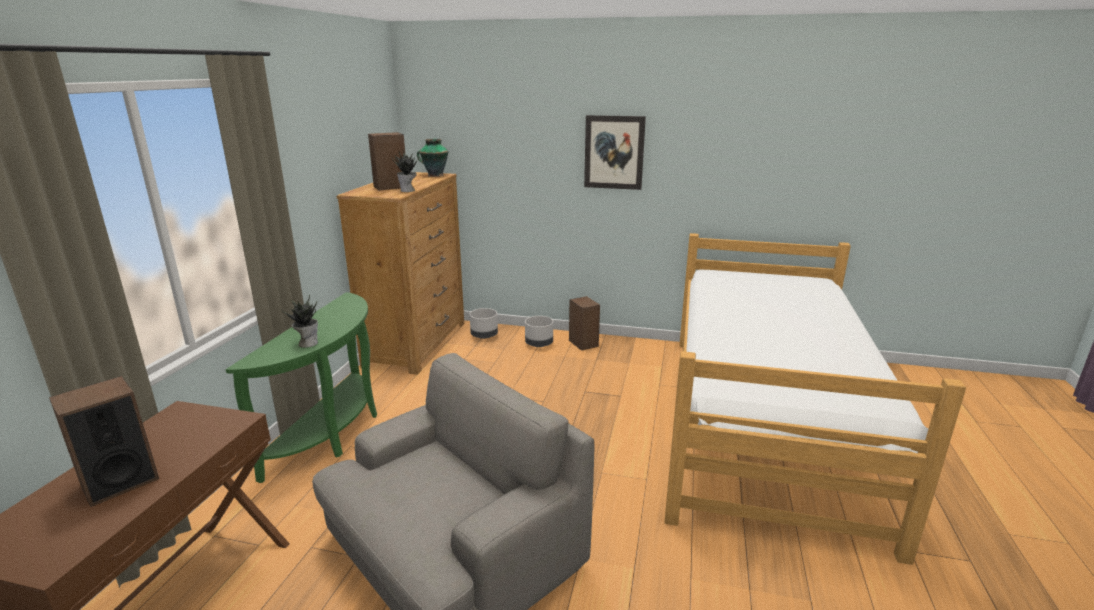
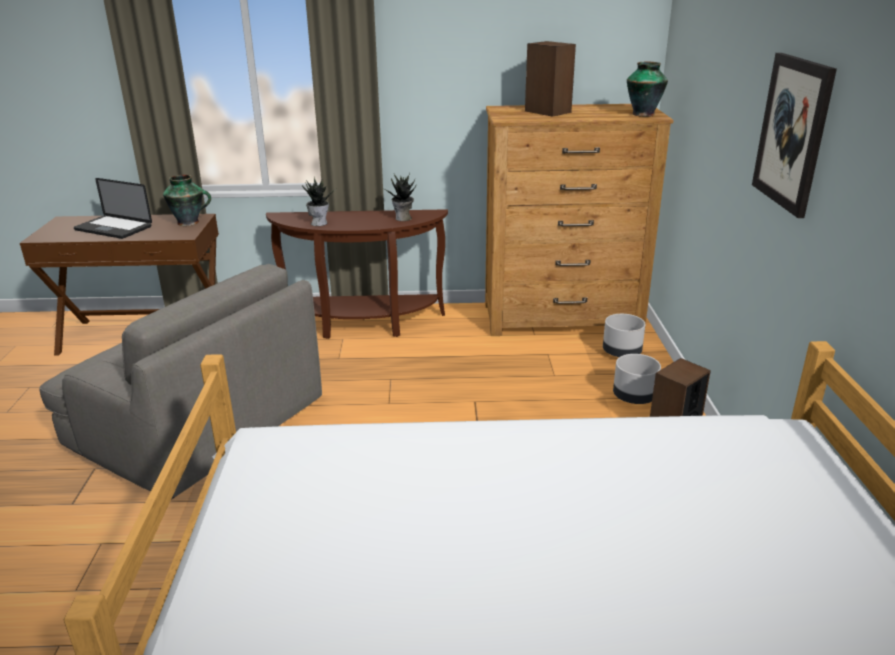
camera: 75 degrees right, 5 degrees up
(119, 482) = (113, 228): speaker -> laptop
(190, 418) = (189, 222): none -> vase
(334, 432) = (362, 325): green console table -> brown console table
(408, 190) = (535, 118): potted plant -> potted plant (403, 218)

